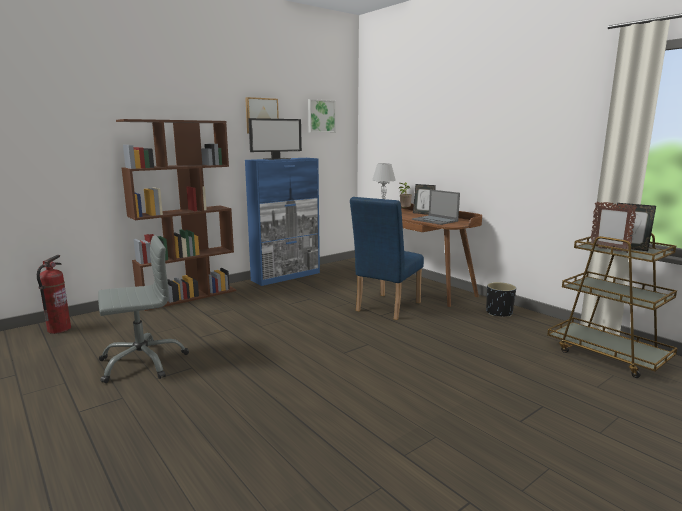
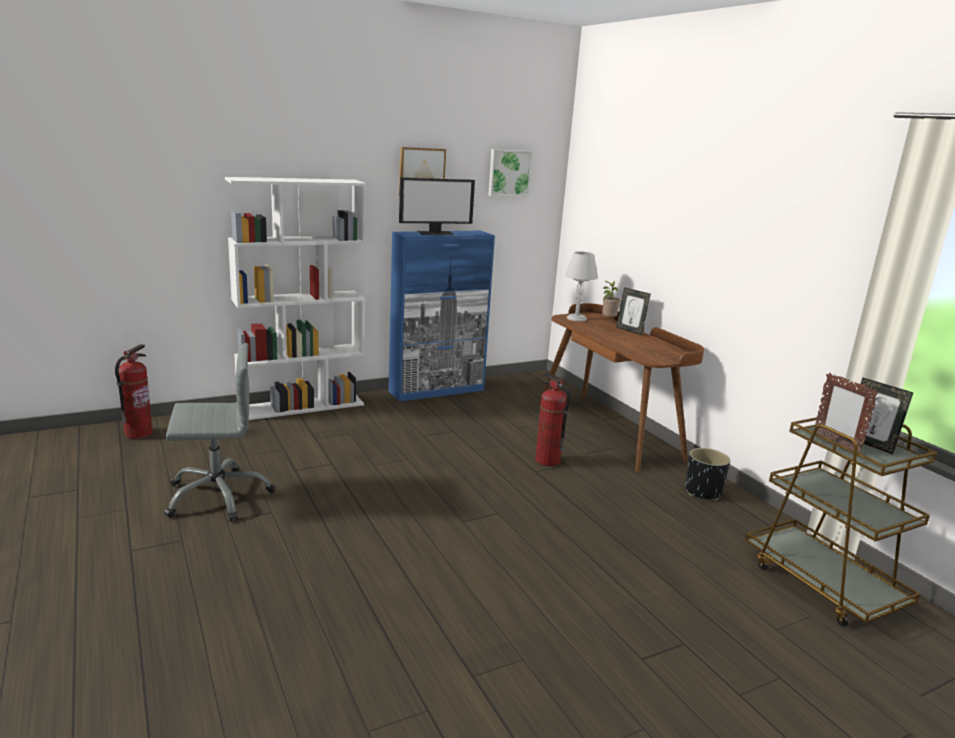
camera: 10 degrees right, 5 degrees up
(188, 296) = (302, 406): brown bookcase -> white bookcase
(385, 308) = (547, 460): blue chair -> fire extinguisher
(435, 220) = (637, 347): laptop -> none

